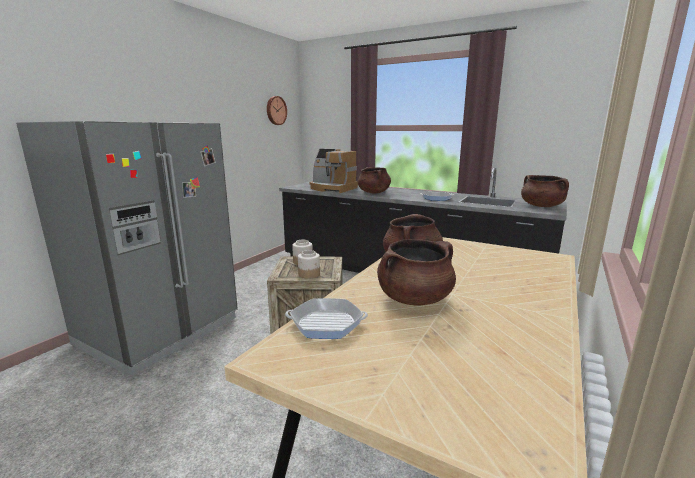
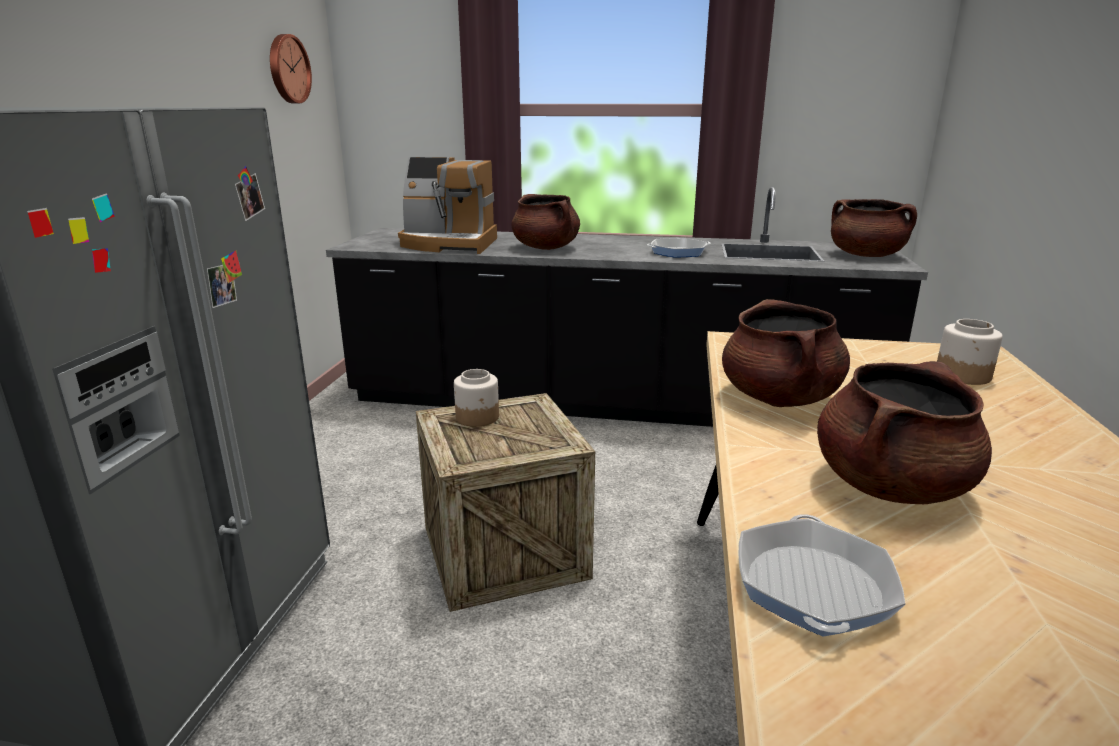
camera: 20 degrees left, 5 degrees up
(309, 274) = (519, 446): jar -> jar (963, 375)
(326, 323) = (813, 586): frying pan -> frying pan turned 120 degrees clockwise

